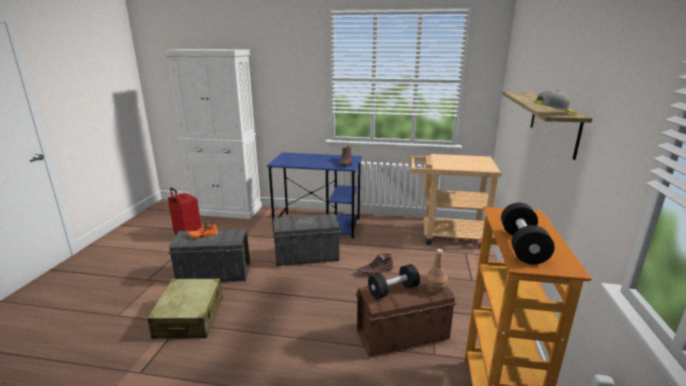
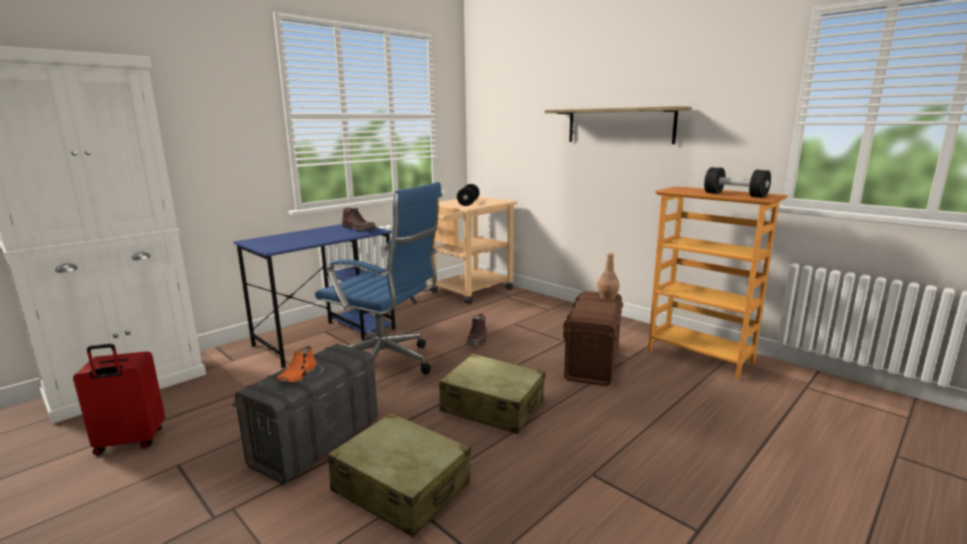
camera: 55 degrees left, 5 degrees down
(291, 314) = (492, 406): none -> beige suitcase
(306, 257) = (387, 364): grey storage box -> blue office chair
(393, 290) = (591, 310): black dumbbell -> black dumbbell (468, 203)
(555, 114) = (669, 106): cap -> none

